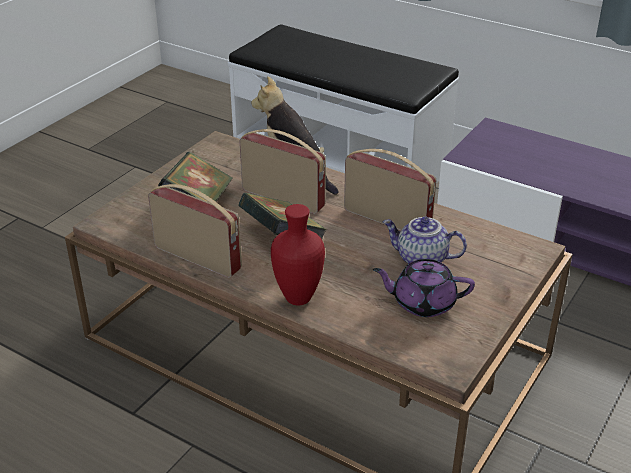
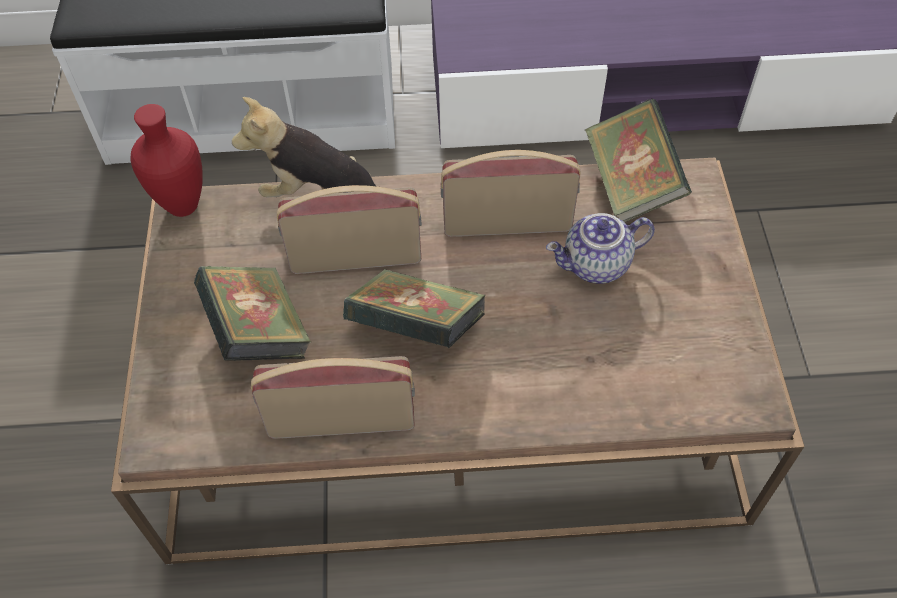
camera: 35 degrees left, 20 degrees up
(296, 298) = (515, 410): red vase -> red vase (181, 206)
(422, 302) = (652, 329): purple teapot -> none
(489, 234) = (631, 184): none -> book

